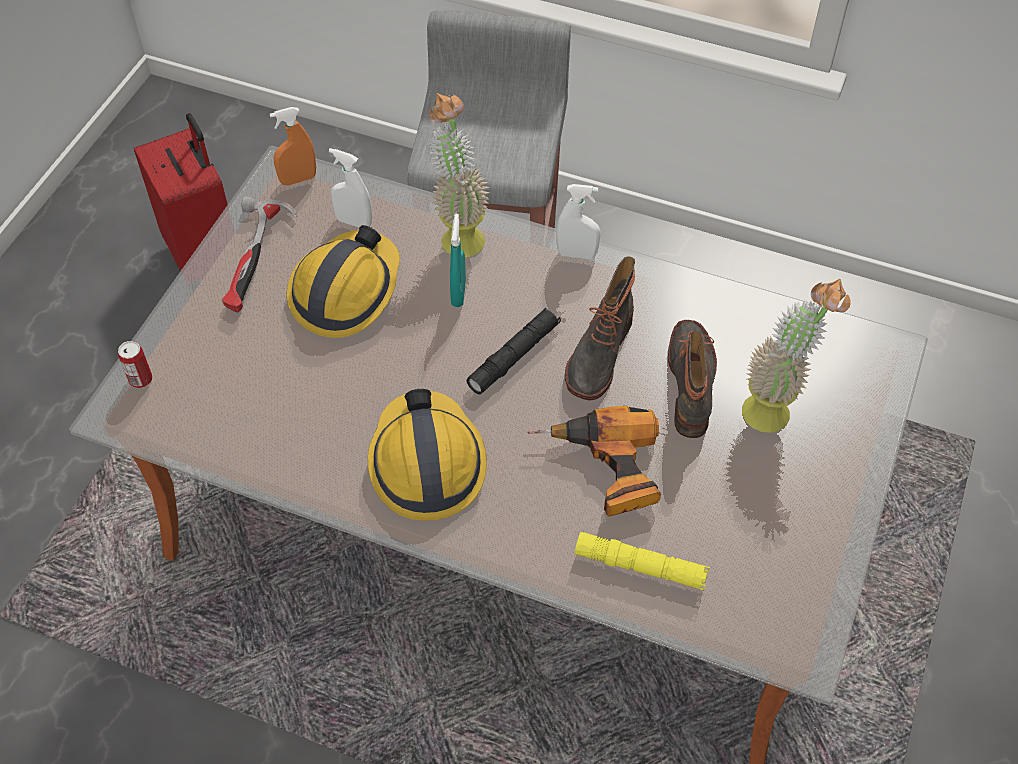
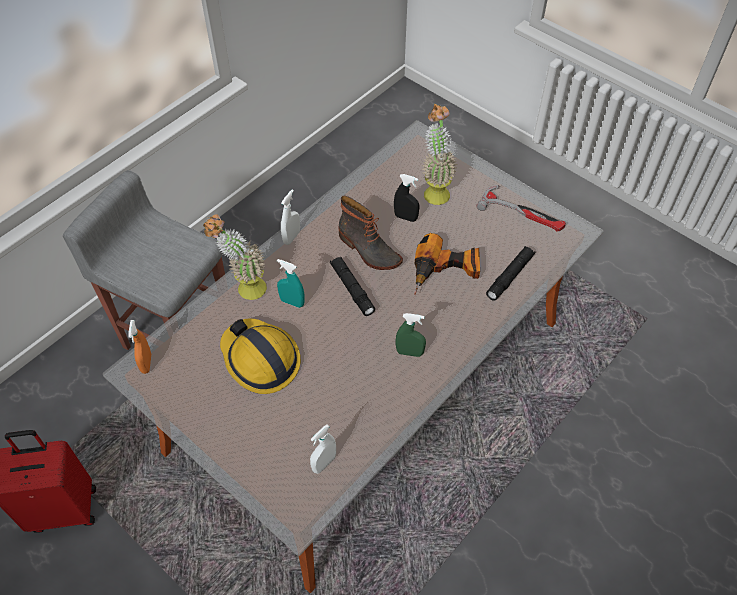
camera: 70 degrees left, 0 degrees up
(140, 379) = (276, 498): can -> none
(256, 258) = (205, 405): hammer -> hammer (522, 213)
(354, 222) = (203, 341): white spray bottle -> white spray bottle (324, 463)
(426, 463) = (409, 352): hard hat -> green spray bottle
(640, 566) = (510, 276): yellow flashlight -> black flashlight
(692, 383) = (405, 217): boot -> black spray bottle

